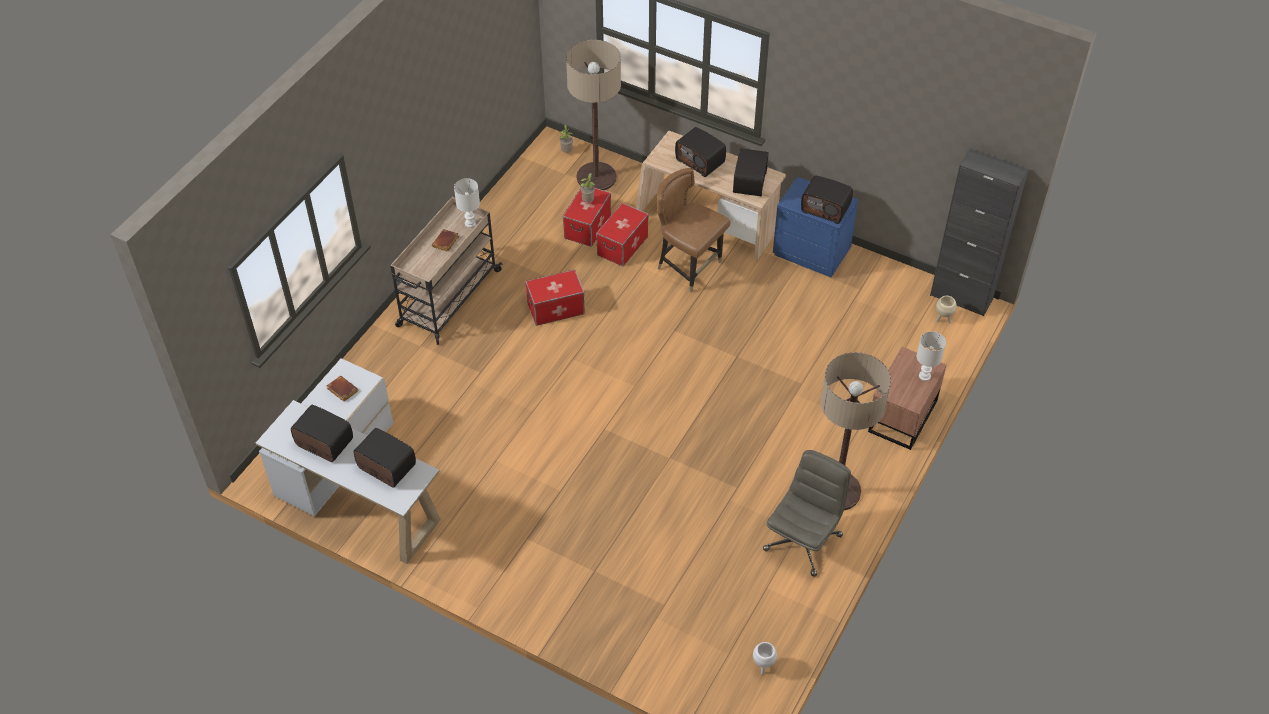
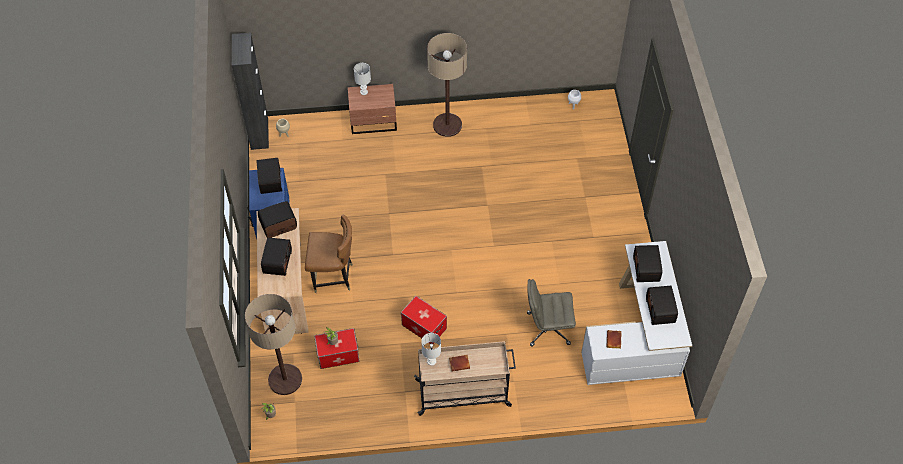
camera: 125 degrees left, 5 degrees up
(622, 245) = (341, 324): storage box -> none
(688, 267) = (333, 276): brown chair -> brown chair turned 90 degrees counterclockwise
(803, 541) = (491, 124): grey office chair -> grey office chair (547, 328)

